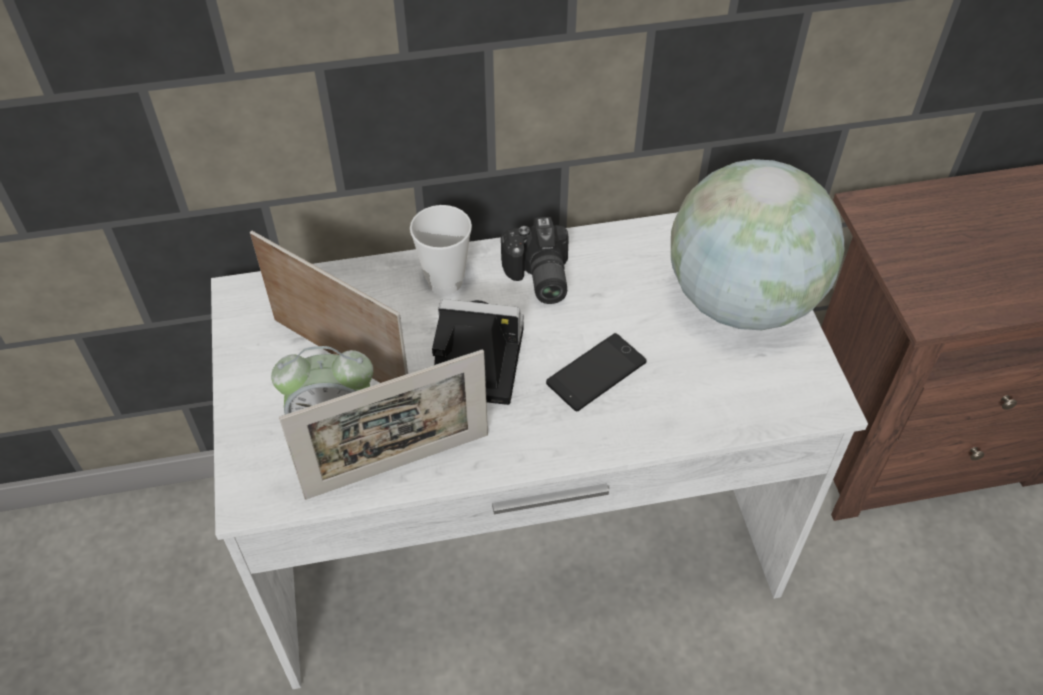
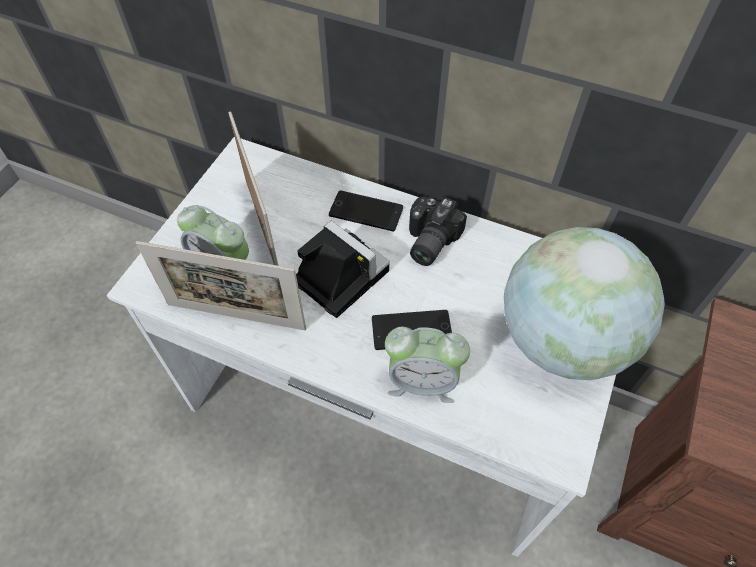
camera: 35 degrees right, 5 degrees up
(445, 282) = (366, 211): cup -> phone
(648, 414) = (422, 381): none -> alarm clock

